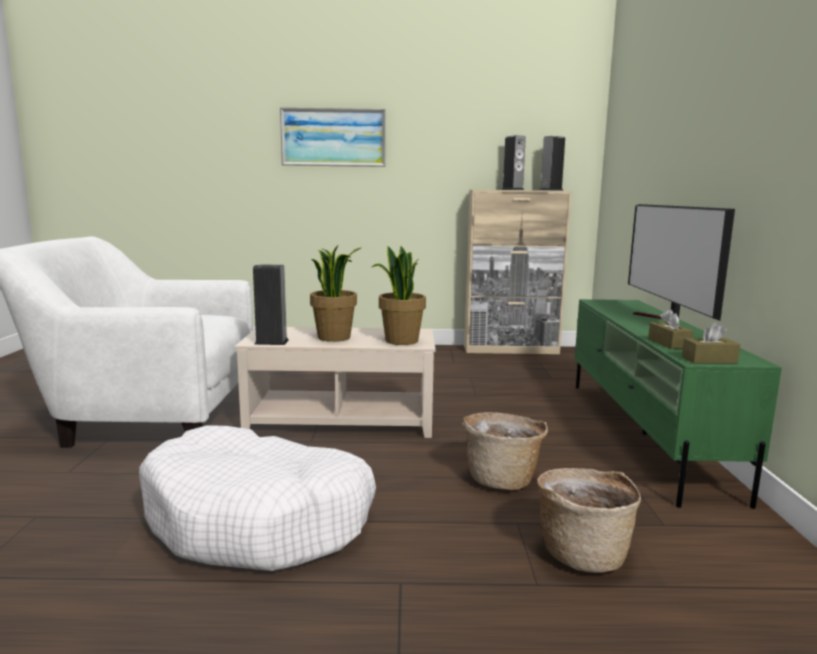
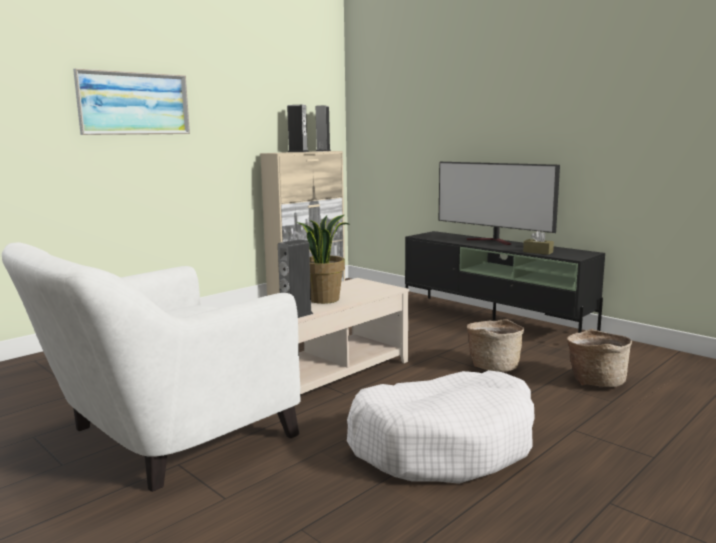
camera: 45 degrees left, 0 degrees up
(401, 341) = (373, 289): potted plant -> none
(644, 434) = (494, 320): green tv stand -> black tv stand
(709, 360) = (577, 256): brown tissue box -> none

